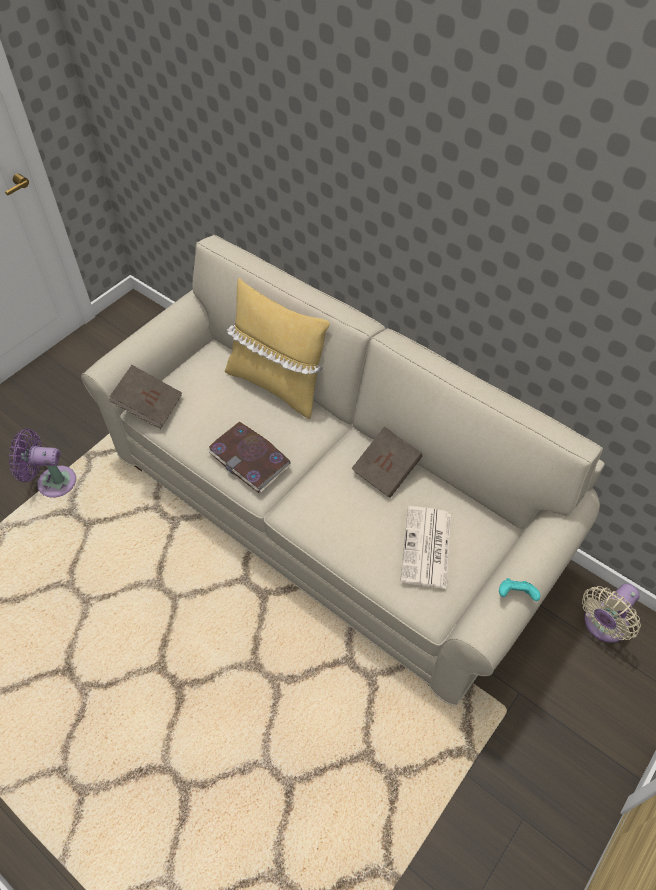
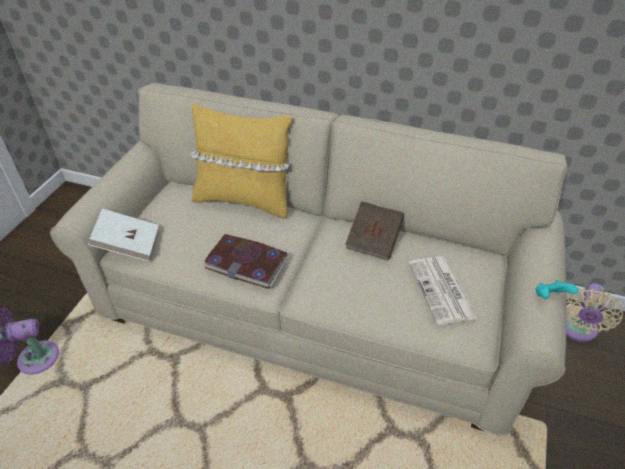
camera: 20 degrees left, 10 degrees down
(149, 406) = (128, 245): brown book -> white book

